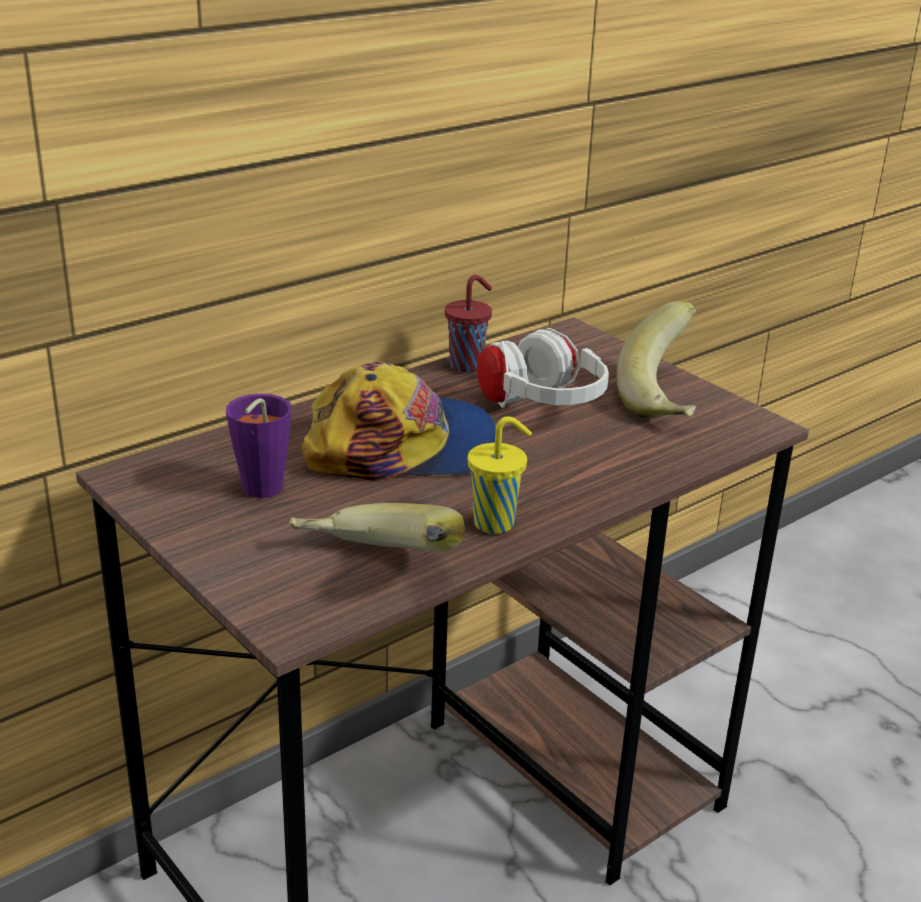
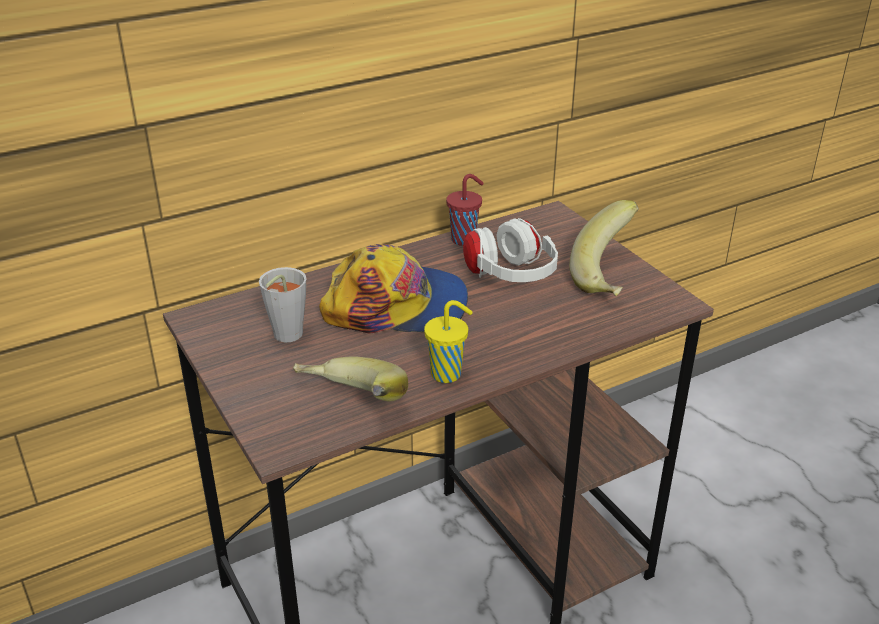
camera: 10 degrees right, 5 degrees up
(259, 492) = (284, 337): purple cup -> grey cup

